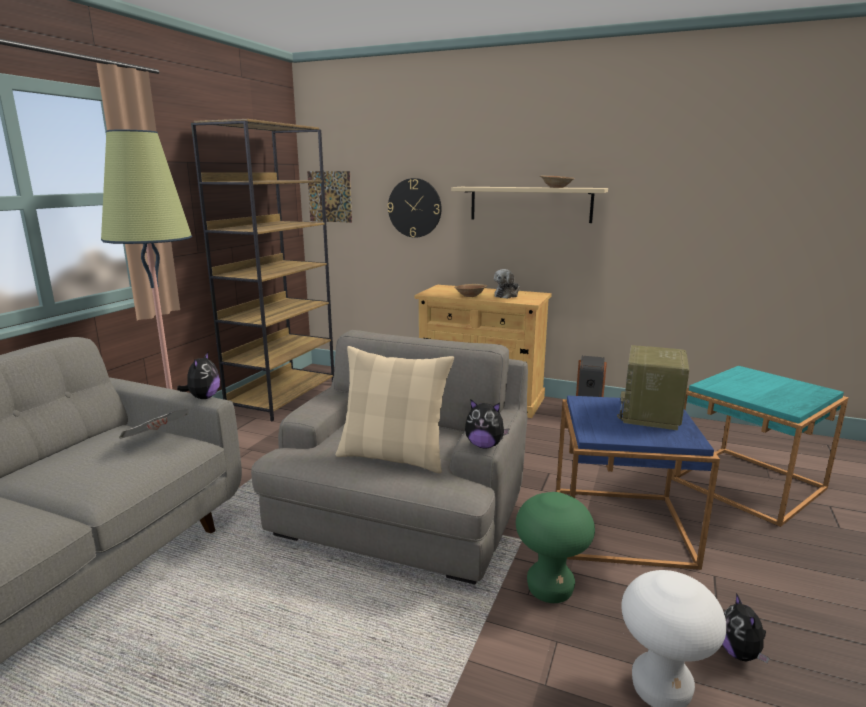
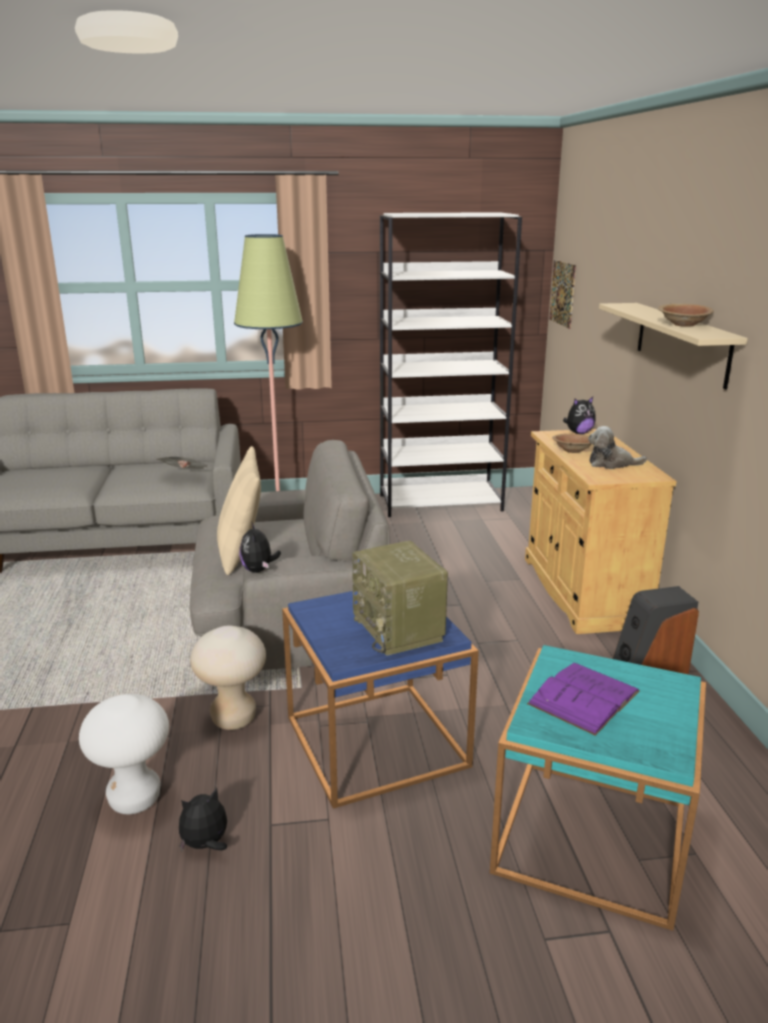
camera: 60 degrees right, 5 degrees up
(203, 397) = (224, 457): plush toy -> plush toy (578, 433)
(283, 396) = (441, 503): brown bookcase -> white bookcase
(414, 208) = (606, 322): wall clock -> none
(550, 590) = (233, 719): green stool -> beige stool
(651, 415) = (399, 630): radio -> radio turned 105 degrees counterclockwise
(759, 391) = (584, 697): none -> purple book

